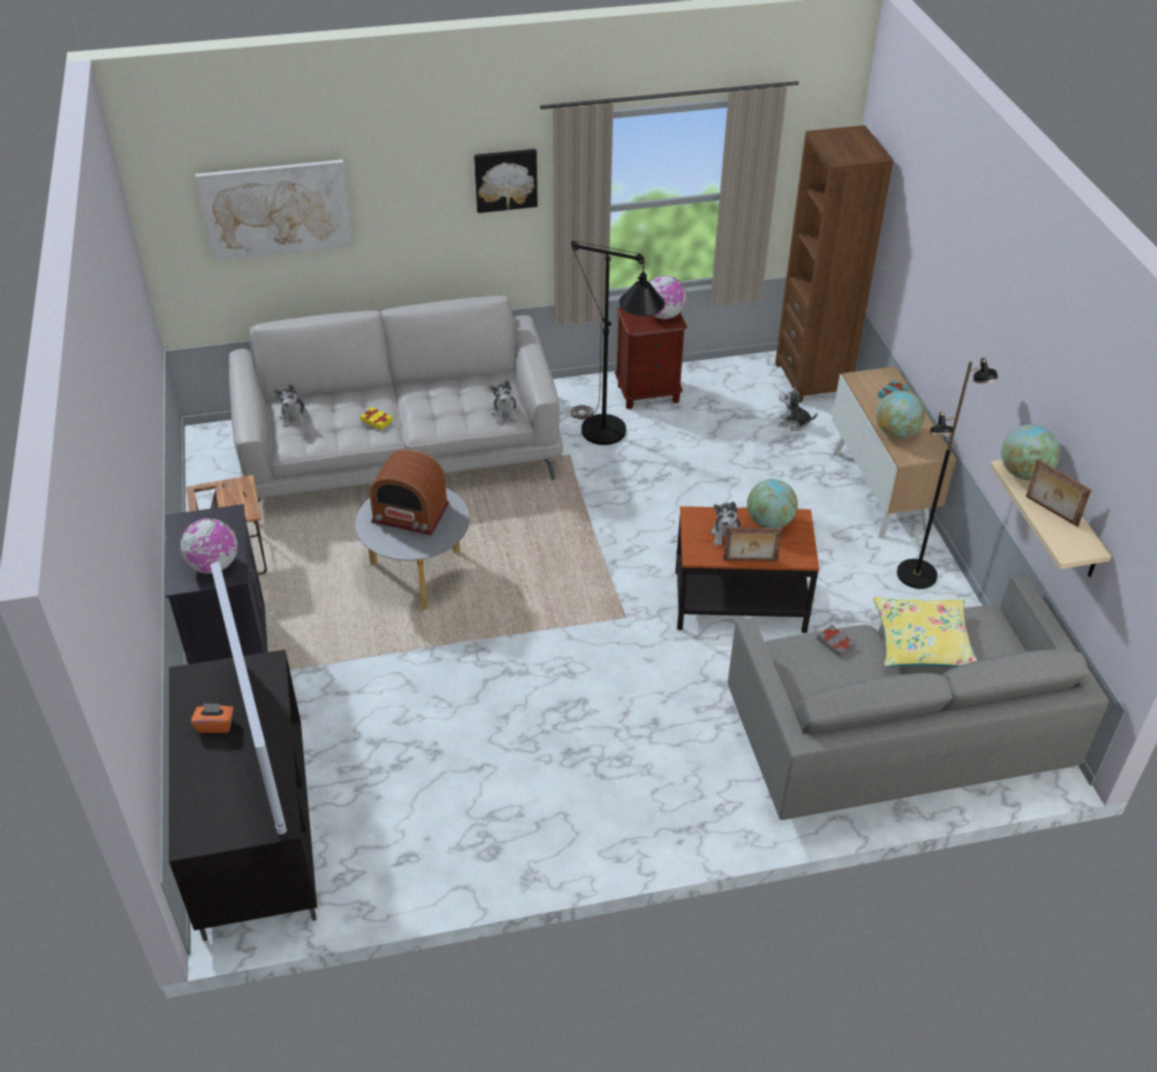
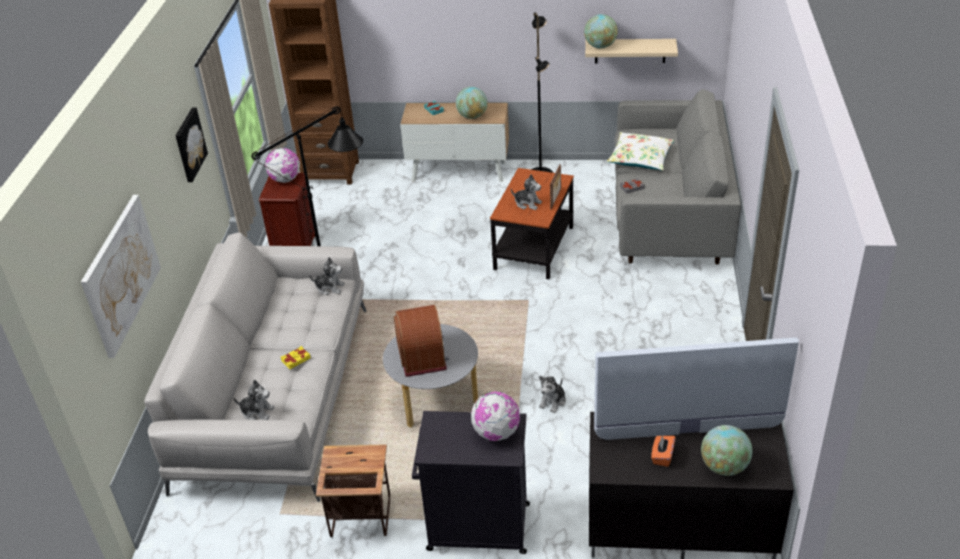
camera: 70 degrees left, 5 degrees down
(410, 513) = (422, 355): radio -> radio turned 45 degrees counterclockwise
(769, 522) = (523, 185): globe -> globe (724, 467)
(793, 423) = (372, 190): plush toy -> plush toy (553, 402)
(922, 642) = (640, 158): yellow pillow -> white pillow
(1051, 511) = (635, 46): picture frame -> none

